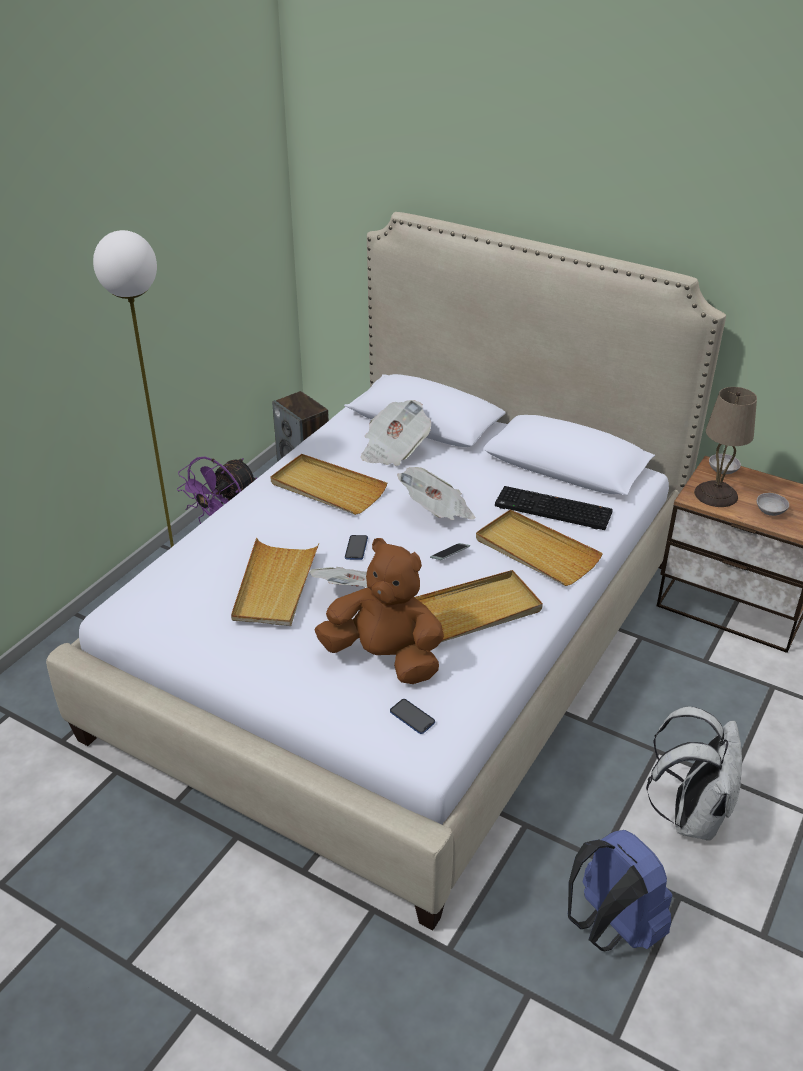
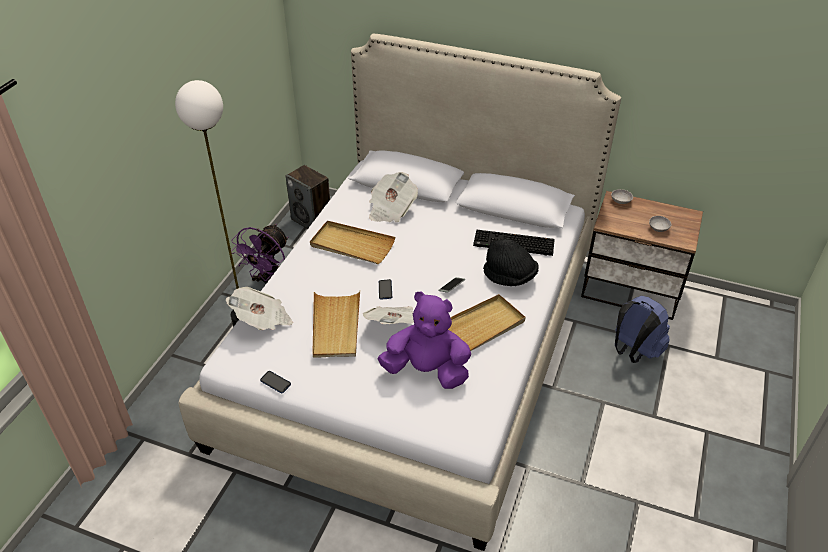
camera: 10 degrees left, 5 degrees up
(385, 657) = (427, 371): brown plush toy -> purple plush toy
(412, 717) = (457, 412): phone -> phone (275, 382)
(437, 511) = (434, 254): newspaper -> newspaper (262, 320)
(536, 551) = (509, 277): beige tray -> black hat
(611, 926) = (599, 529): blue backpack -> blue backpack (634, 351)
(690, 815) = (634, 444): white backpack -> none
(716, 494) = (620, 219): beige table lamp -> none

